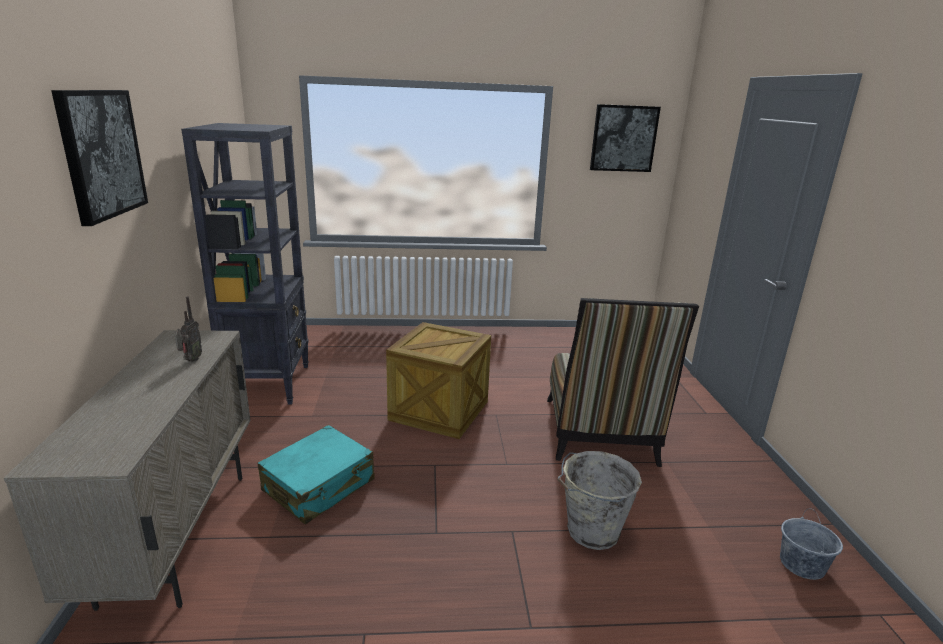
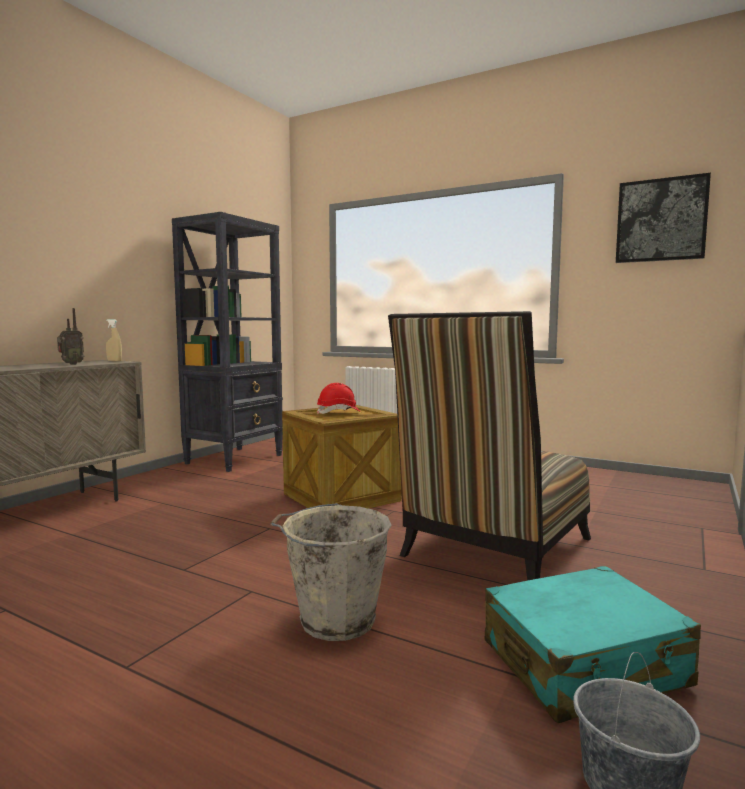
camera: 35 degrees right, 15 degrees down
(101, 154) = (61, 208): picture -> none
(201, 334) = (114, 361): none -> beige spray bottle
(319, 486) = (157, 517): turquoise suitcase -> turquoise suitcase (584, 665)
(437, 341) = (339, 412): none -> red hard hat

